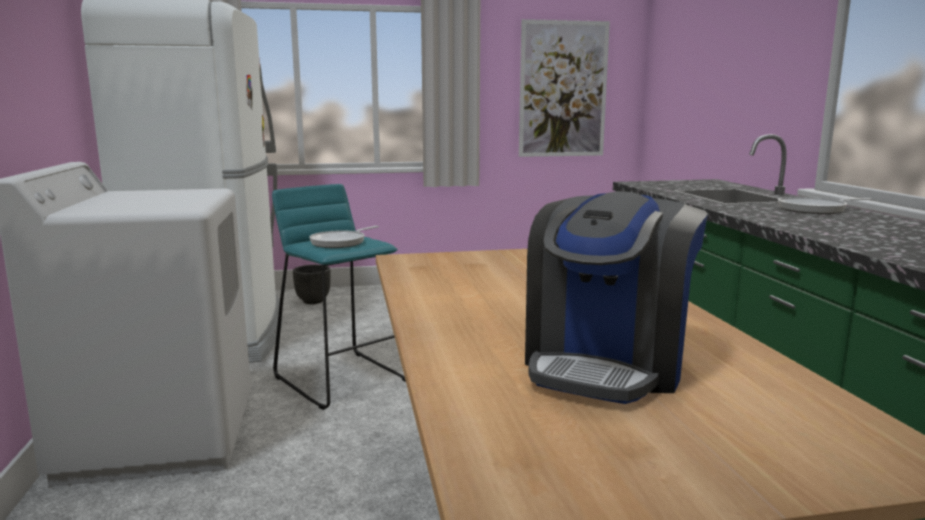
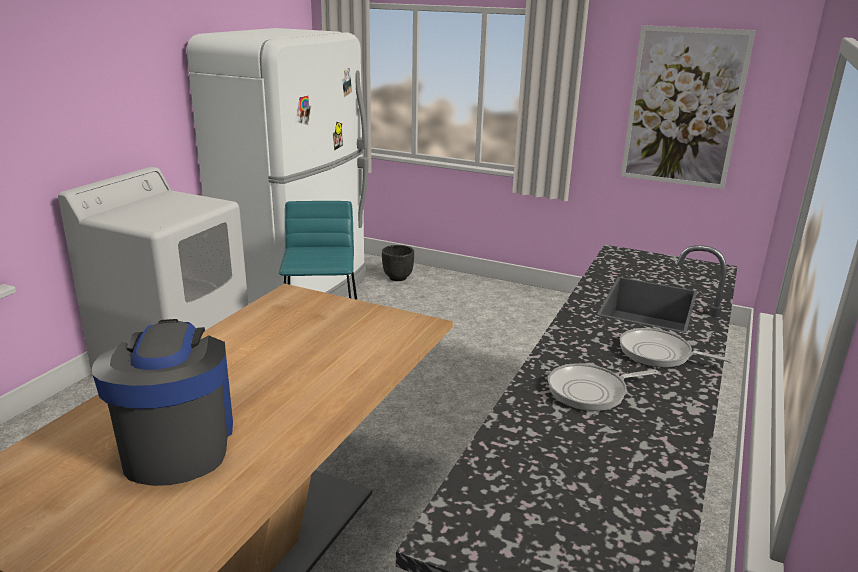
camera: 35 degrees right, 10 degrees up
(341, 242) = (317, 256): frying pan -> frying pan (591, 391)
(607, 364) = (177, 443): coffee machine -> coffee machine turned 105 degrees clockwise

